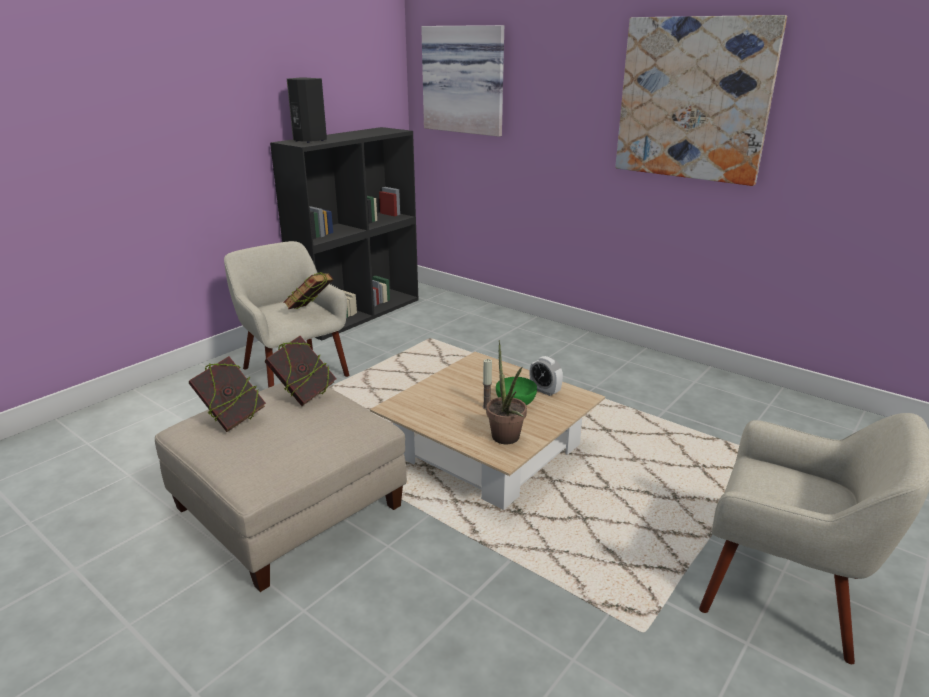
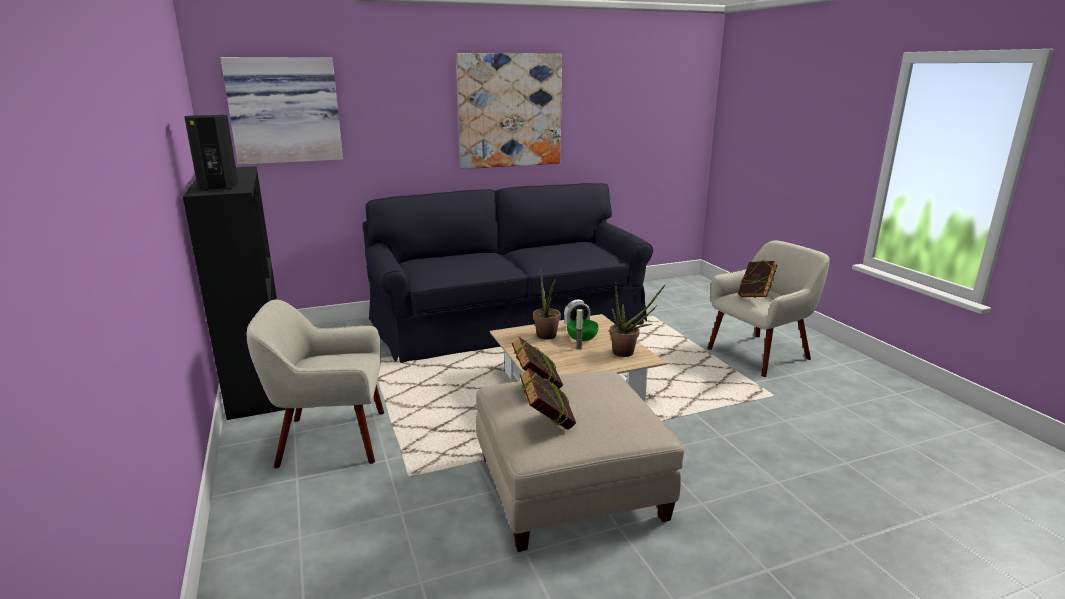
camera: 60 degrees left, 5 degrees down
(310, 311) = (355, 357): book -> book (755, 296)
(493, 383) = (547, 337): none -> potted plant
(597, 368) = (509, 321): none -> black sofa

